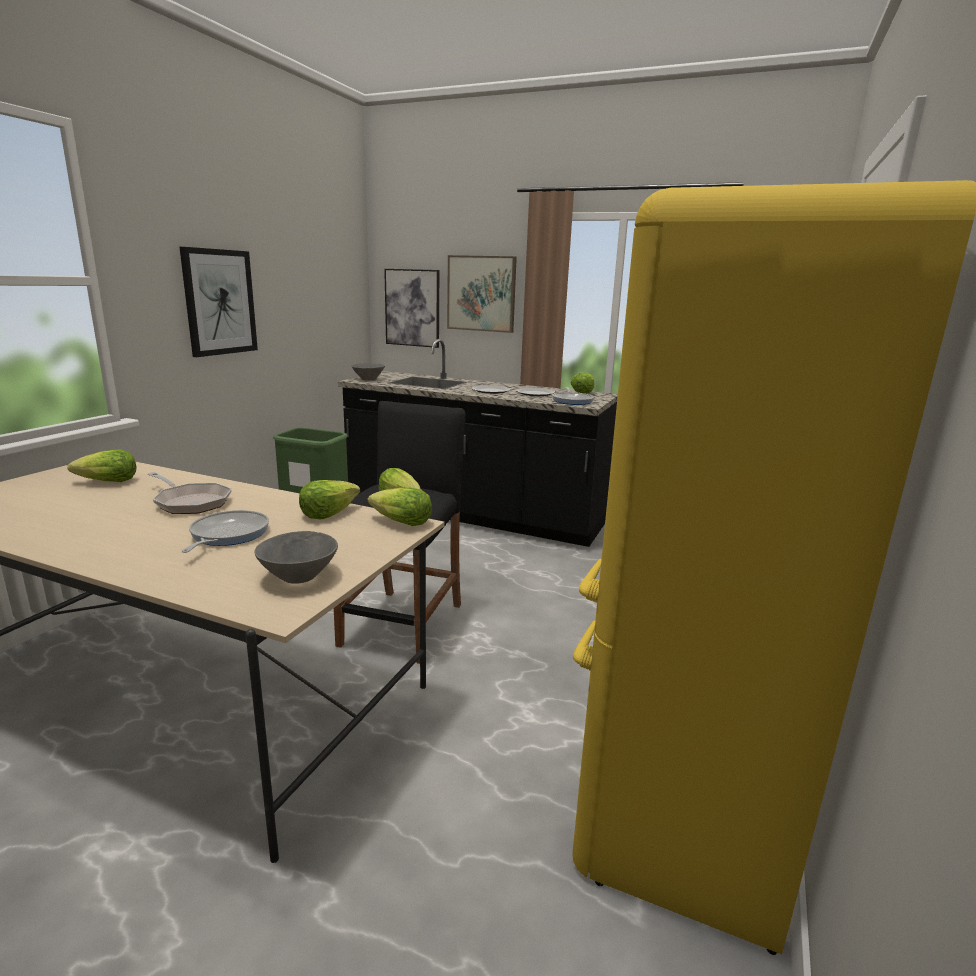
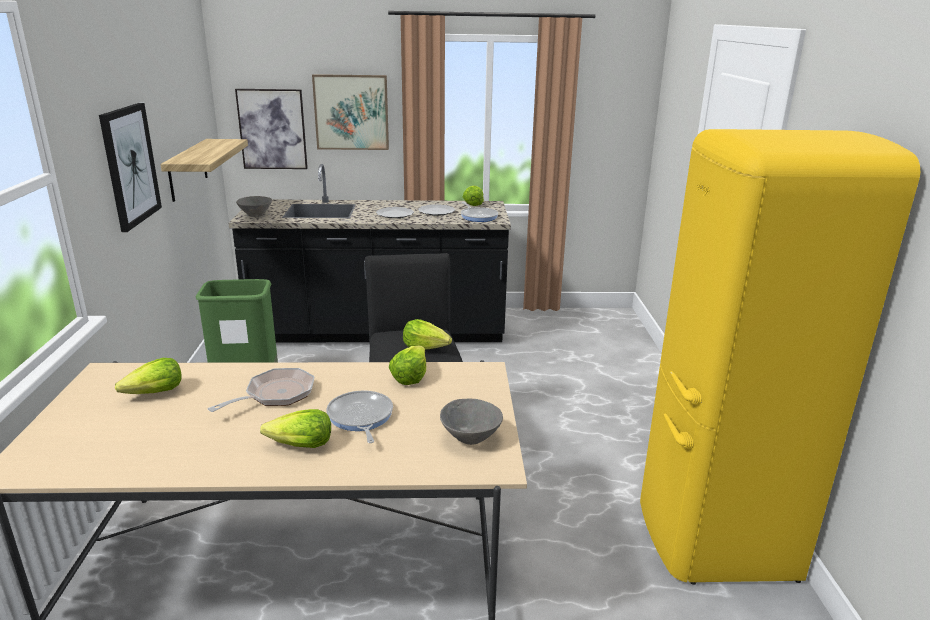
camera: 25 degrees left, 5 degrees up
(190, 502) = (275, 395): frying pan -> frying pan turned 60 degrees counterclockwise
(311, 329) = (187, 169): none -> shelf
(401, 523) = (476, 371): lettuce -> lettuce (300, 445)

